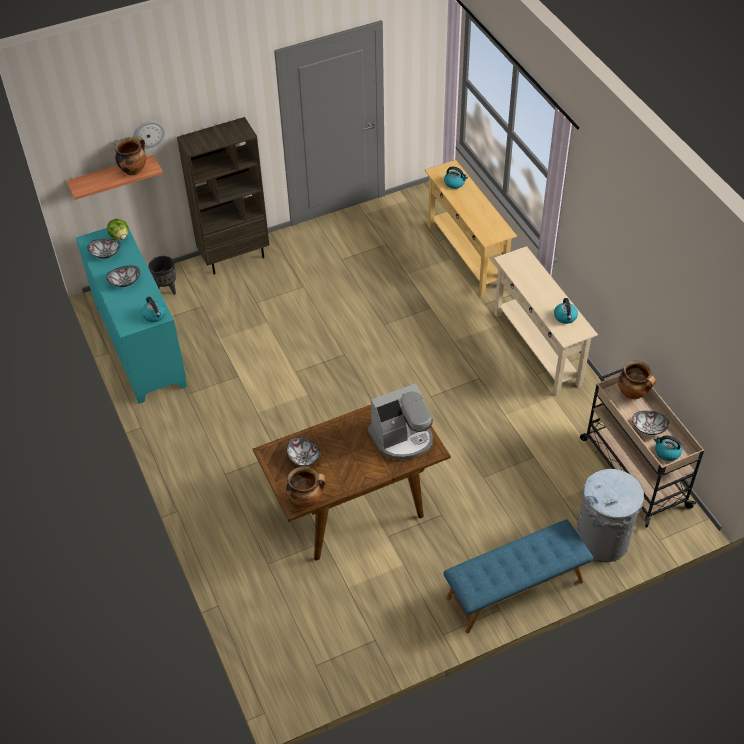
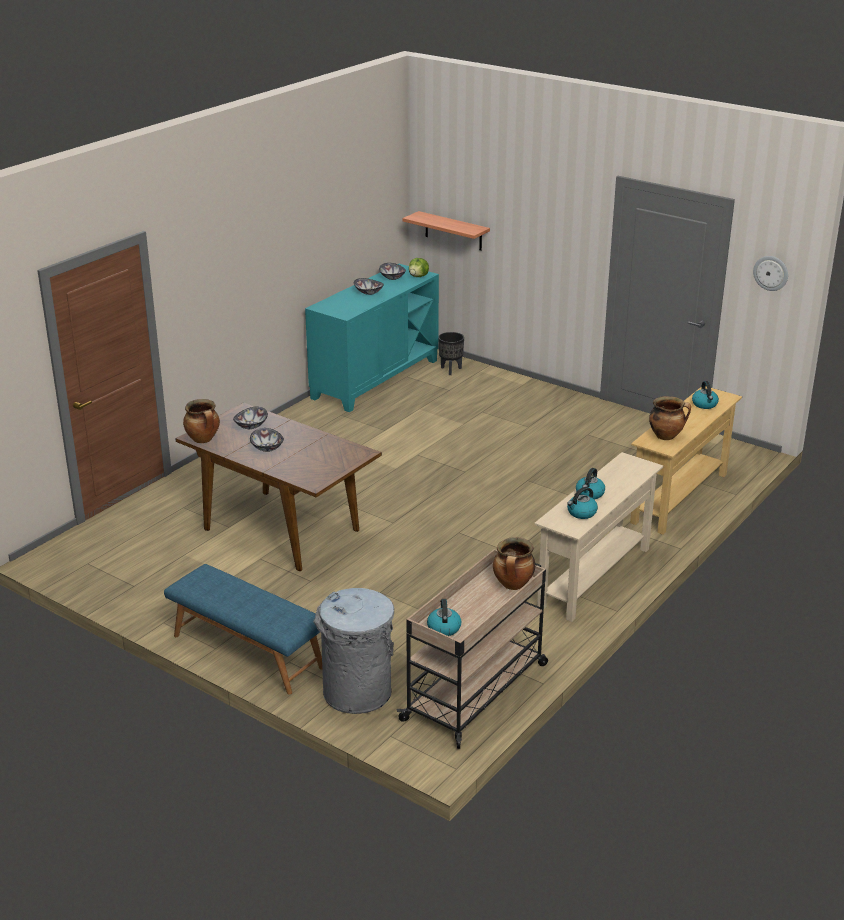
camera: 60 degrees right, 20 degrees down
(134, 170) = (461, 226): cooking pot -> cooking pot (666, 436)
(148, 134) = (490, 203): wall clock -> wall clock (771, 273)
(154, 315) = (343, 313): kettle -> kettle (589, 494)
(234, 257) = (526, 386): brown bookcase -> none
(402, 438) = (316, 464): coffee machine -> none
(649, 428) = (470, 607): bowl -> bowl (267, 448)

